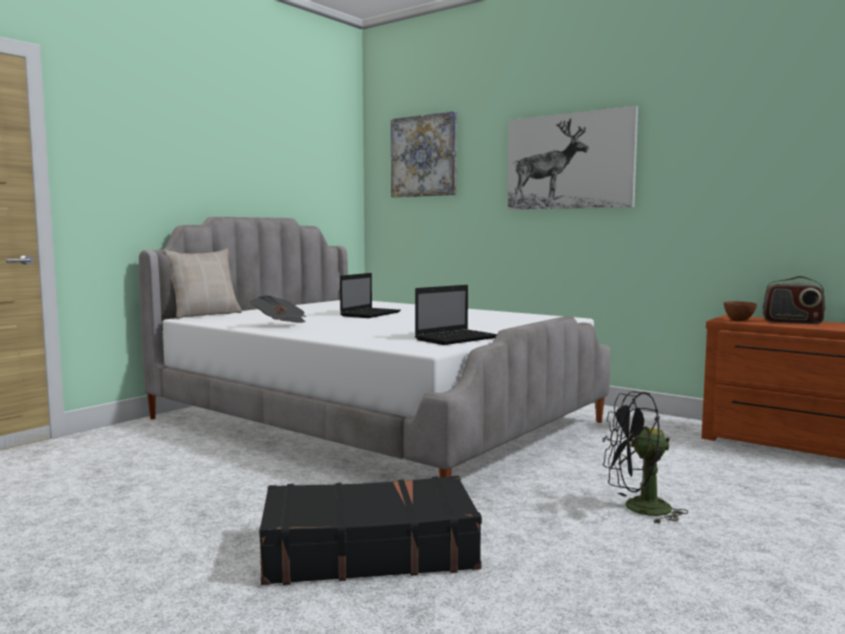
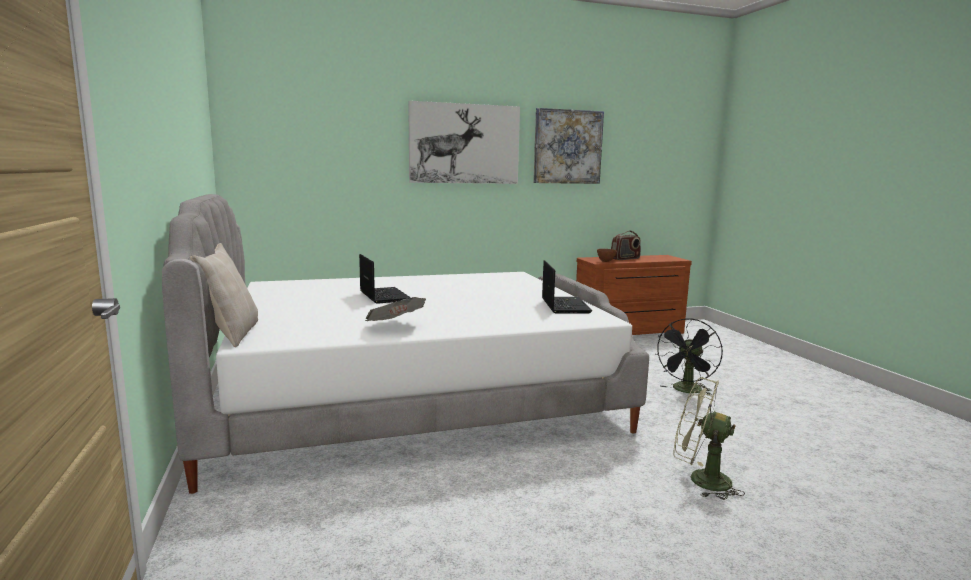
camera: 55 degrees left, 5 degrees up
(368, 551) = (700, 480): black suitcase -> green fan
(424, 156) = (305, 123): picture -> picture (567, 147)

